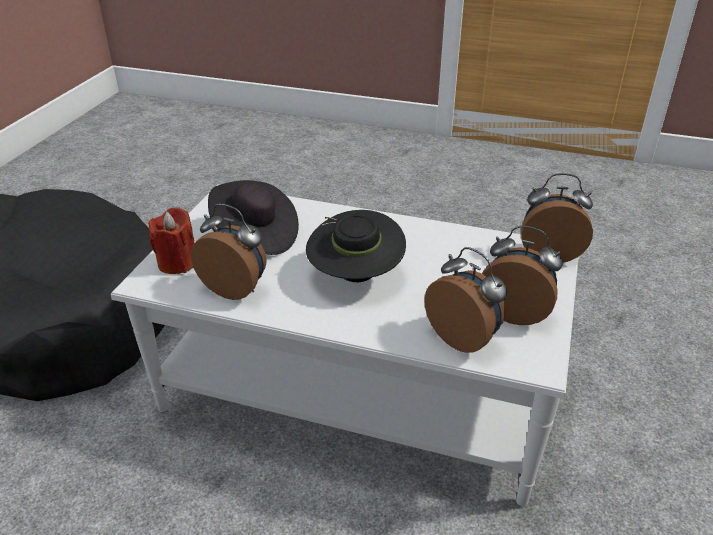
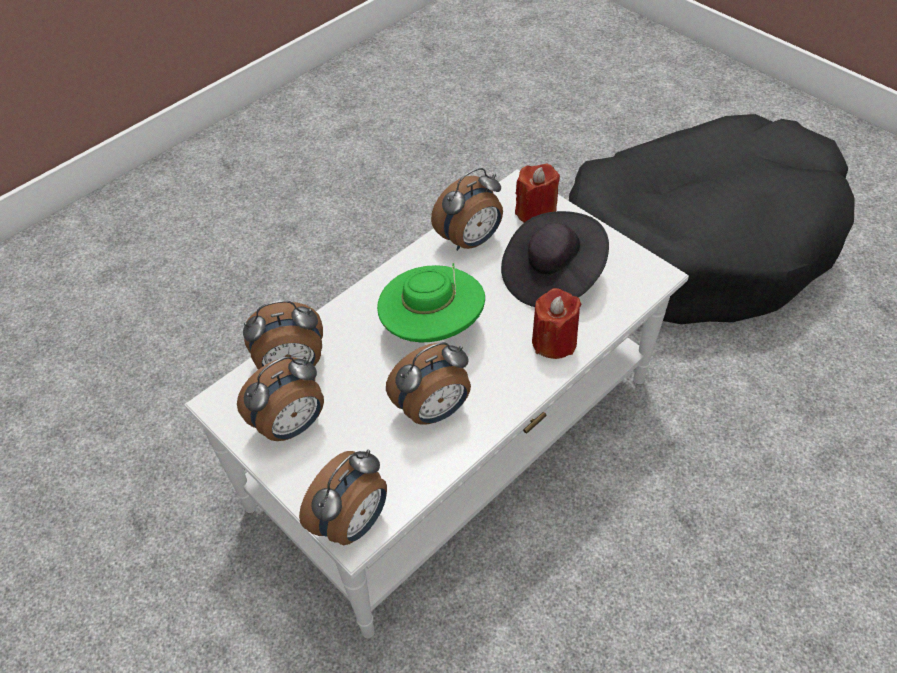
camera: 120 degrees right, 15 degrees up
(324, 219) = (554, 341): none -> red candle
(355, 276) = (432, 328): black hat -> green hat
(432, 250) = (433, 411): none -> alarm clock

